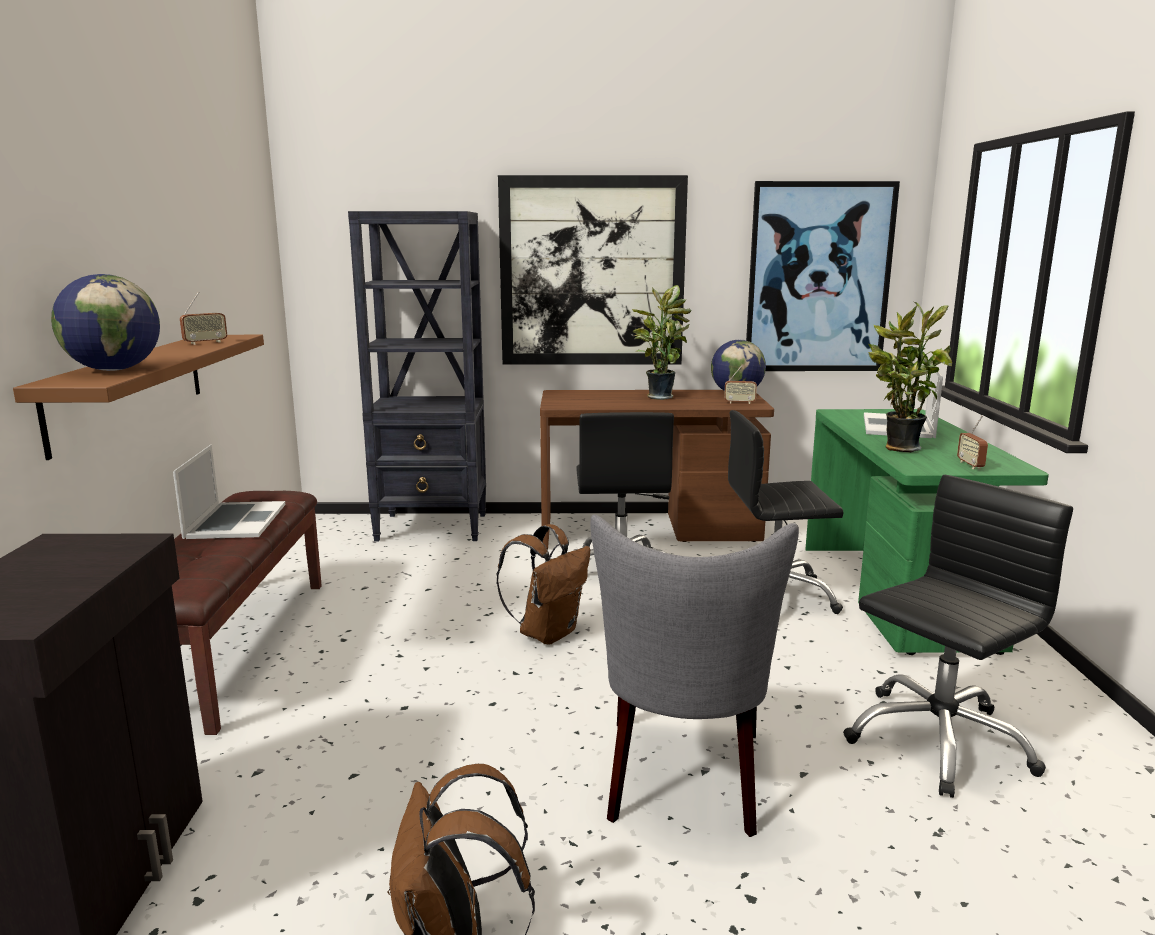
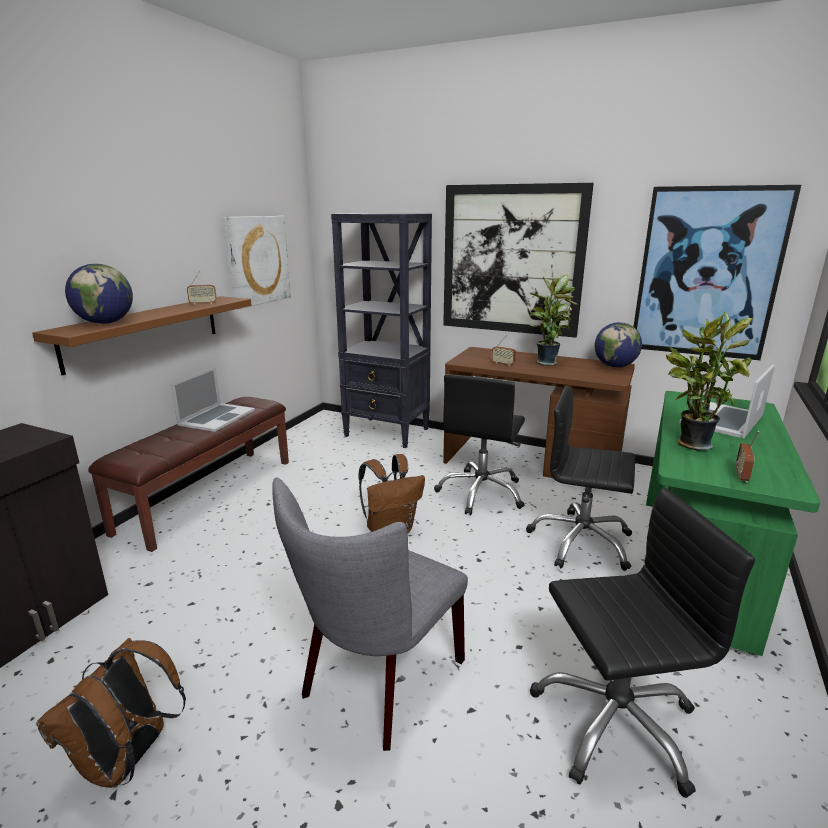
camera: 25 degrees right, 5 degrees up
(233, 281) = (257, 260): none -> picture
(739, 402) = (605, 375): radio -> radio (503, 364)

